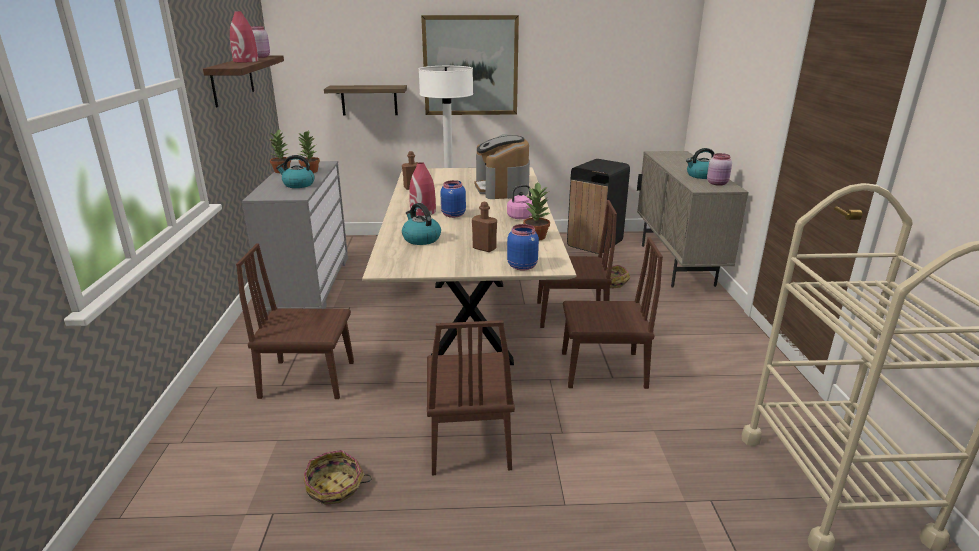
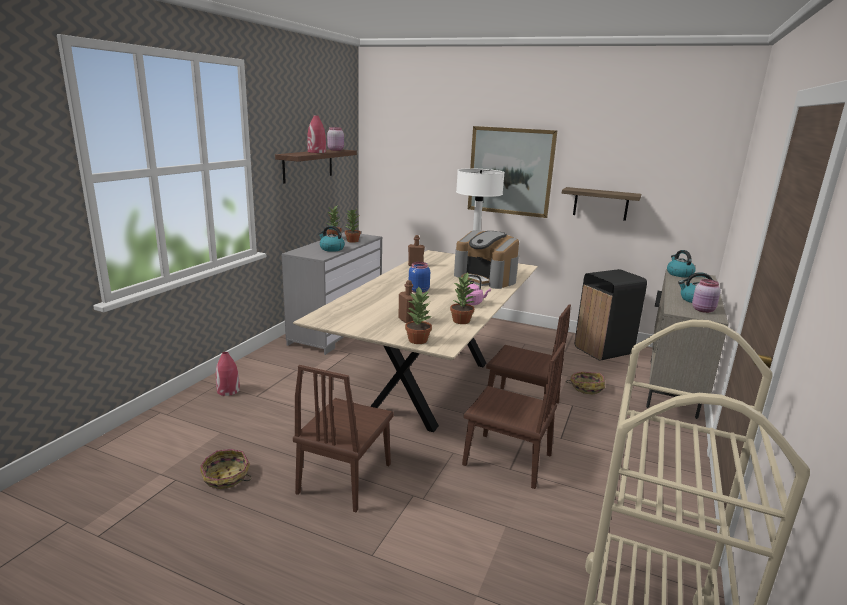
camera: 25 degrees right, 5 degrees down
(308, 379) = (276, 397): brown chair -> none
(369, 100) = (425, 192): shelf -> shelf (600, 204)
(421, 239) = (370, 304): kettle -> kettle (679, 274)
(423, 212) = (398, 284): red vase -> red vase (228, 390)
(502, 189) = (486, 278): coffee machine -> coffee machine turned 60 degrees counterclockwise
(522, 266) = (418, 340): blue jar -> potted plant

